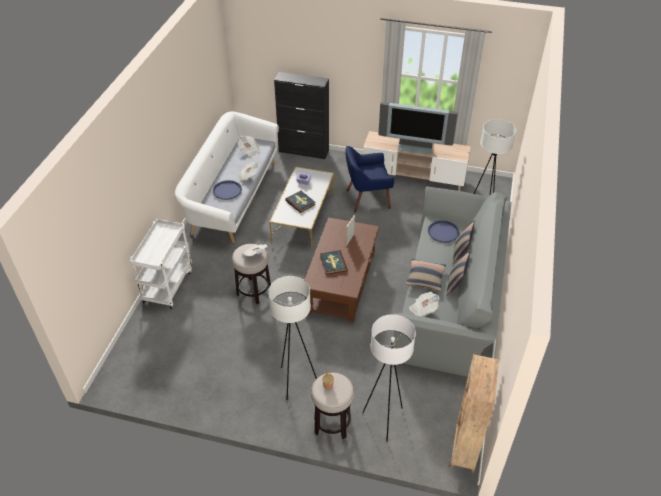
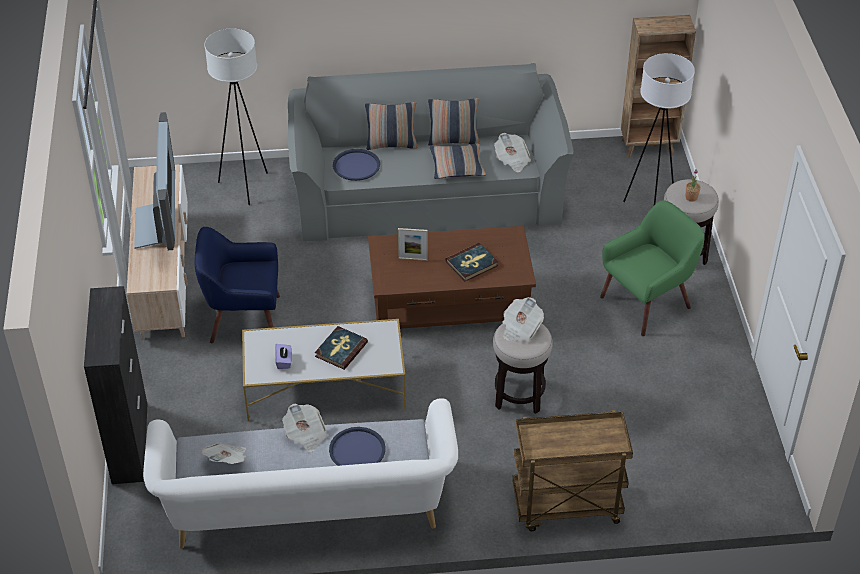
camera: 110 degrees left, 0 degrees up
(168, 286) = (566, 507): white cart -> brown cart
(294, 381) = (647, 302): white floor lamp -> green armchair
(367, 198) = (244, 319): blue armchair -> blue armchair turned 120 degrees clockwise

